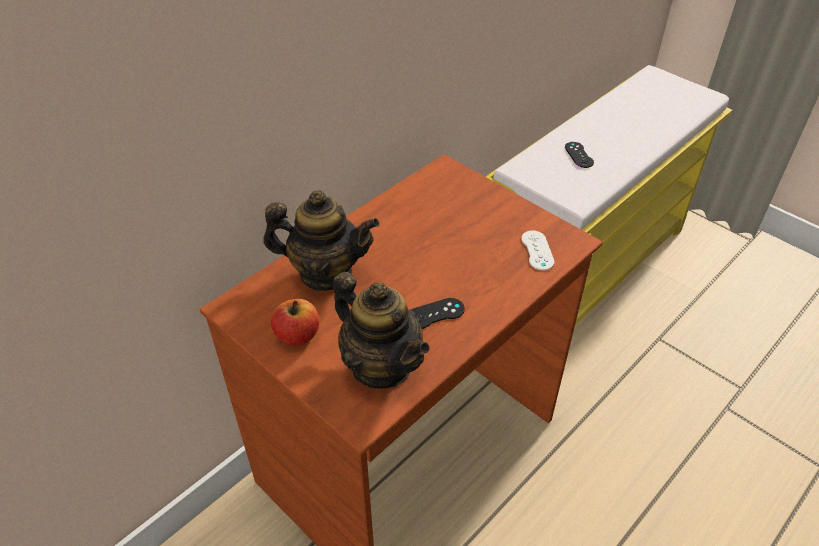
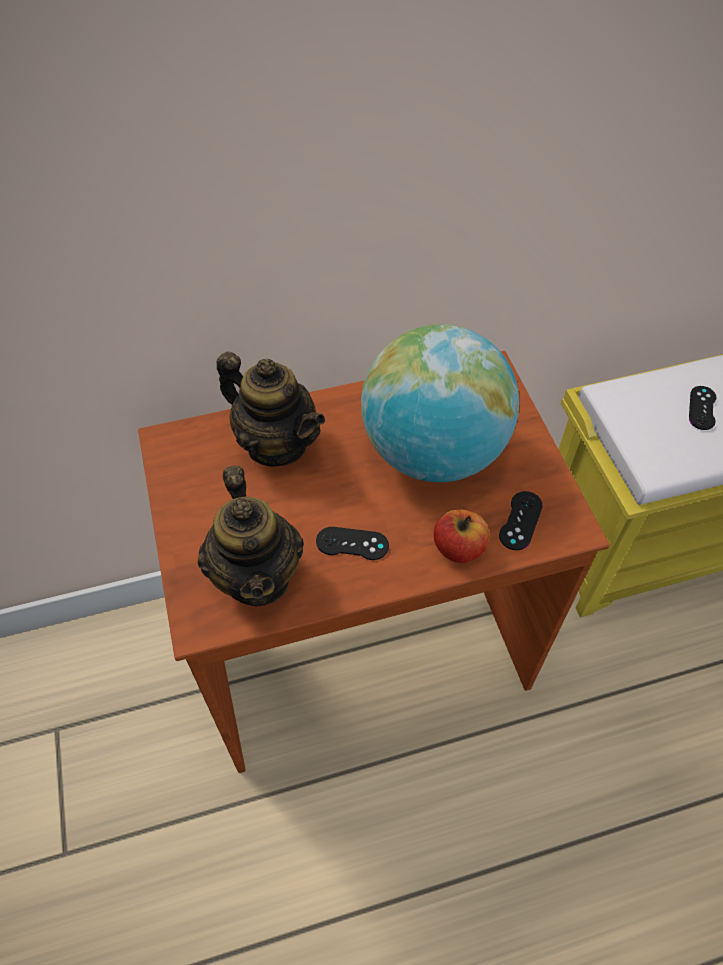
camera: 30 degrees right, 10 degrees up
(297, 335) = (203, 502): apple -> apple (458, 548)
(446, 232) = (433, 451): none -> globe
(537, 250) = (520, 520): white game controller -> black game controller

